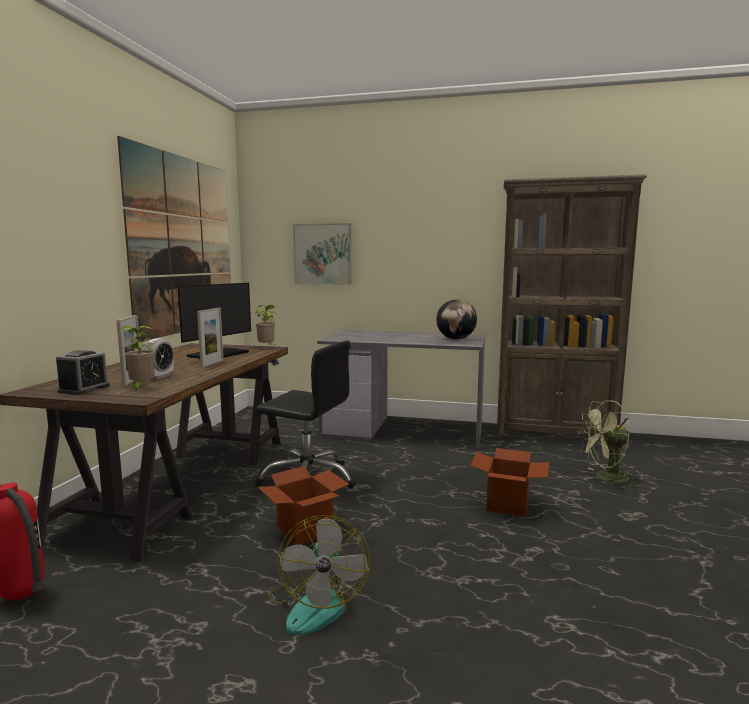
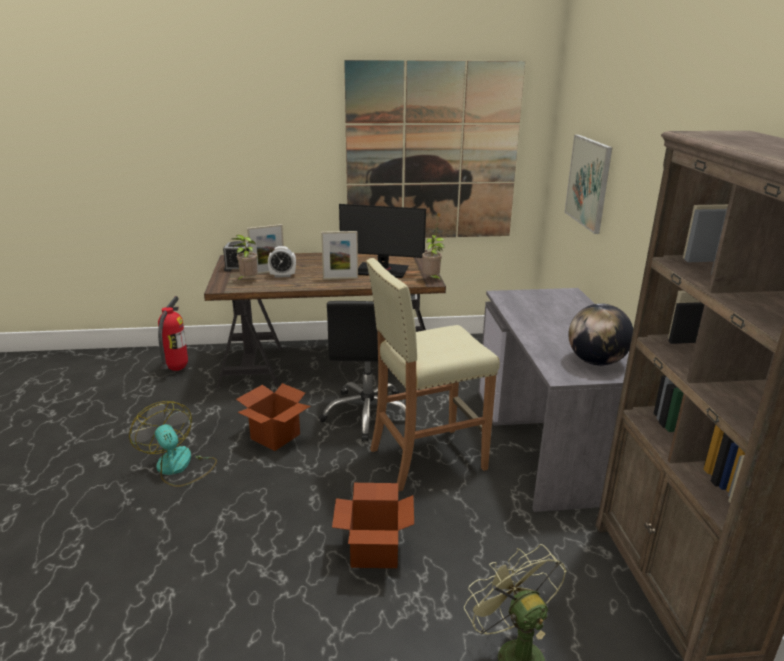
camera: 70 degrees right, 15 degrees up
(316, 604) = (178, 467): fan -> fan turned 75 degrees clockwise
(397, 468) = (426, 459): none -> beige stool

